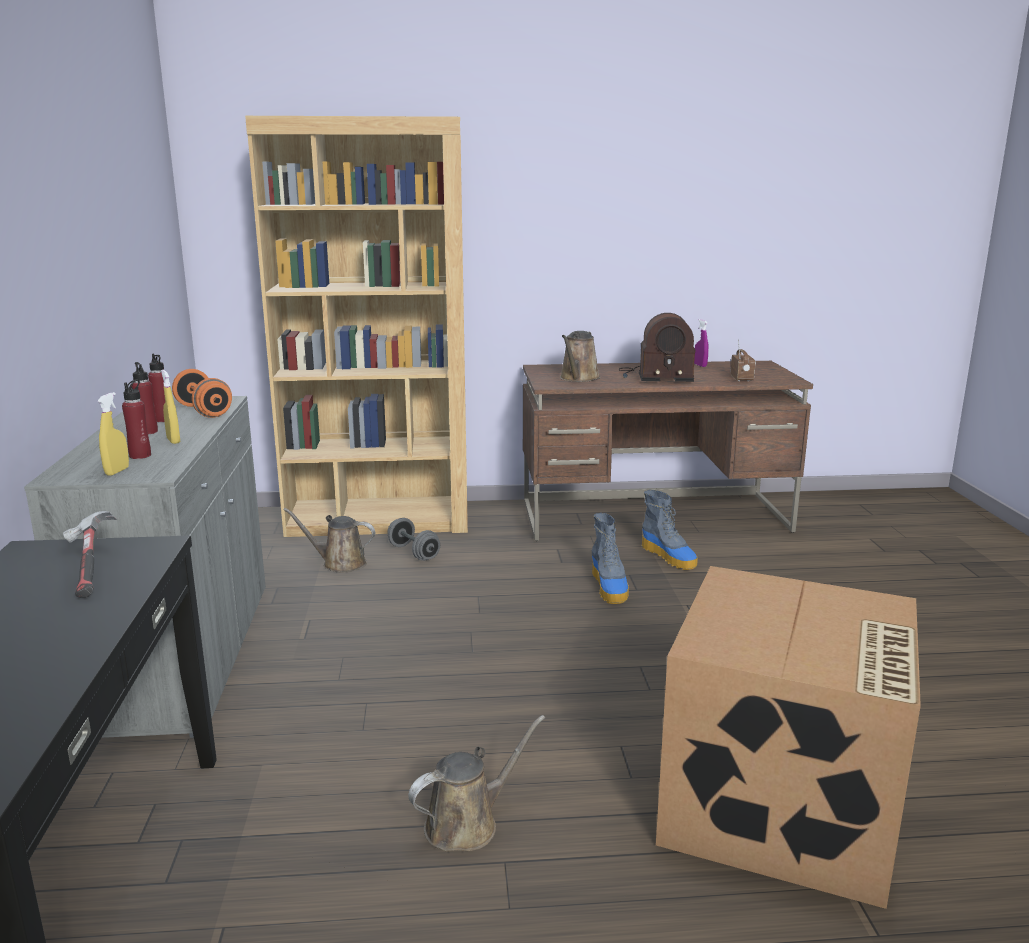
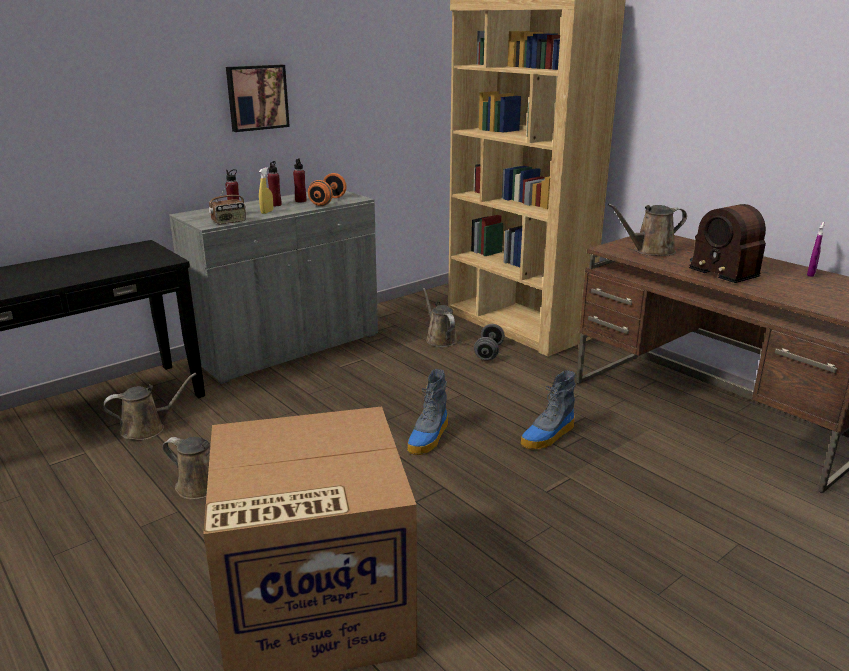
camera: 55 degrees right, 5 degrees up
(61, 265) = (257, 97): none -> picture
(90, 567) = (131, 259): hammer -> none
(117, 471) = (205, 218): yellow spray bottle -> none
(238, 839) = (148, 429): none -> brown watering can
(669, 557) = (646, 444): boot -> boot (429, 438)
(742, 378) = (805, 297): radio -> radio (229, 222)

